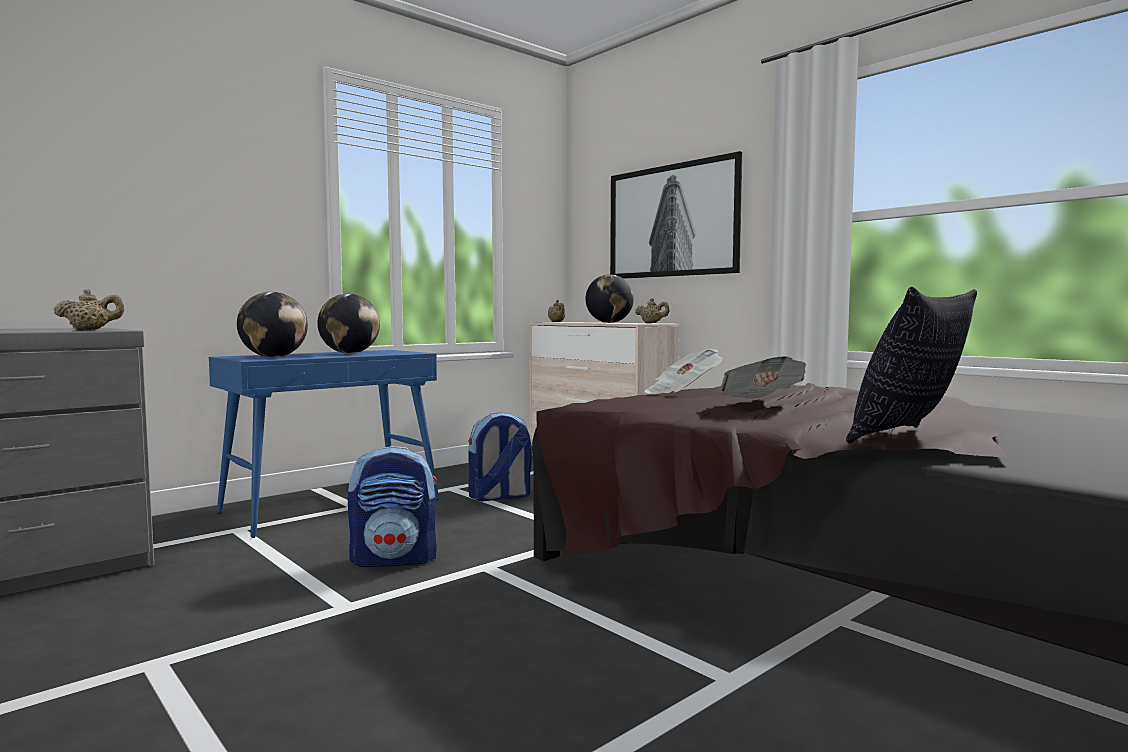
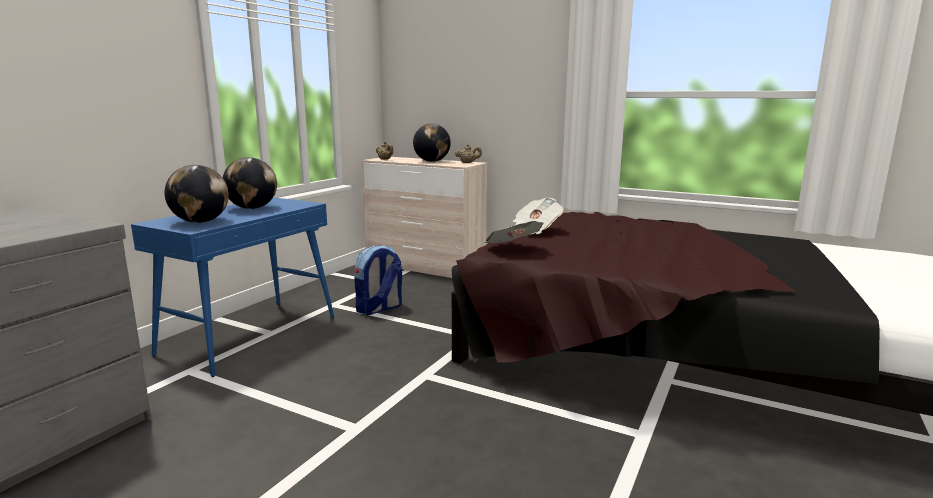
camera: 20 degrees left, 10 degrees up
(90, 330) = (73, 229): beige teapot -> none
(395, 559) = (352, 379): backpack -> none
(673, 221) = (480, 82): picture -> none
(761, 403) = (607, 244): newspaper -> newspaper (513, 248)
(908, 438) = (731, 277): pillow -> none

